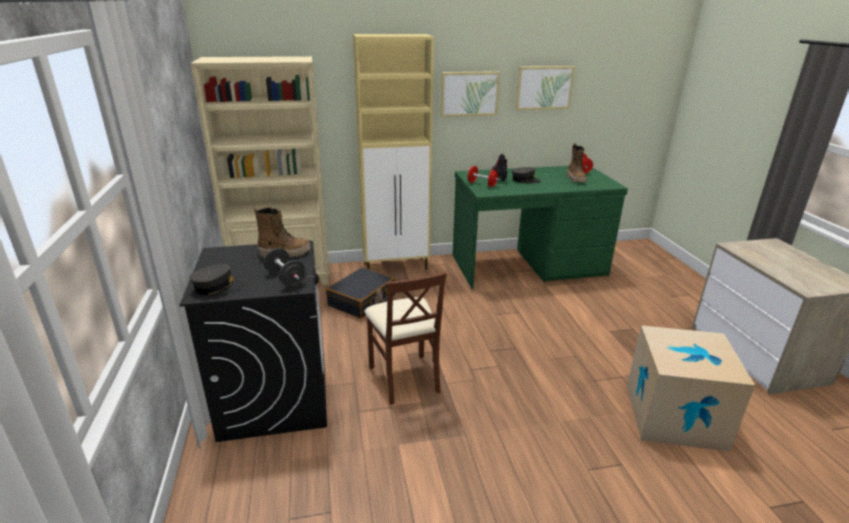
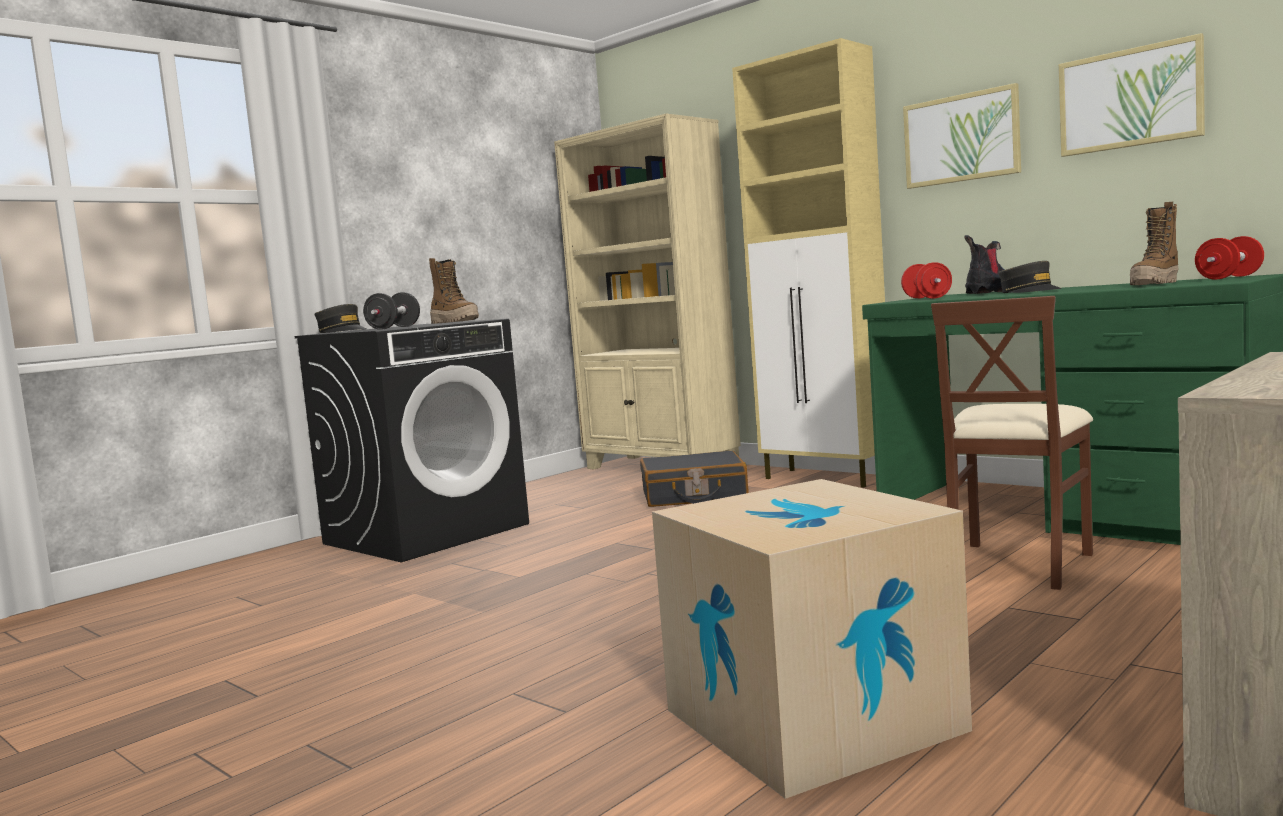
camera: 55 degrees right, 20 degrees down
(405, 378) = (558, 556): brown chair -> brown chair (1017, 564)

